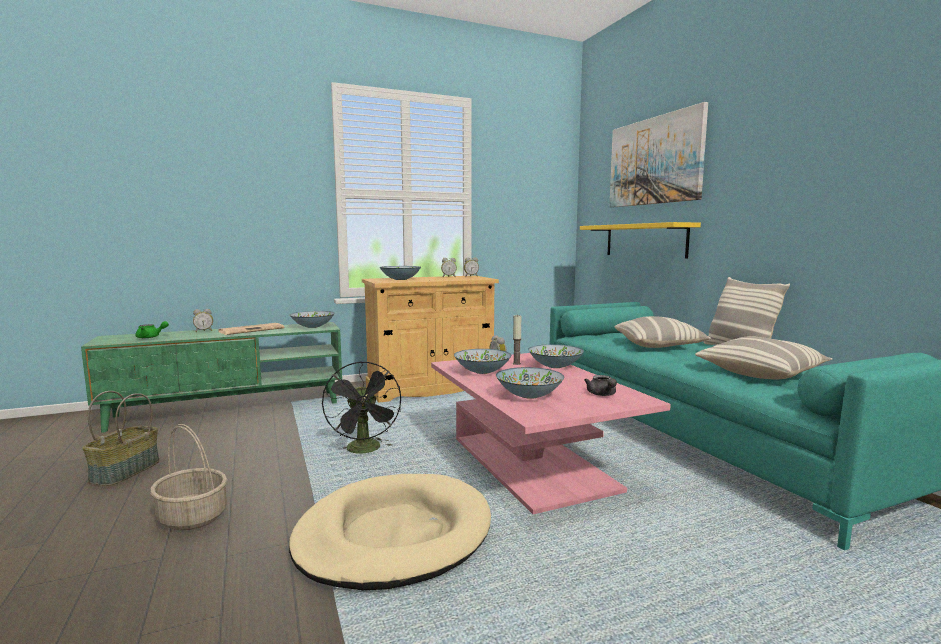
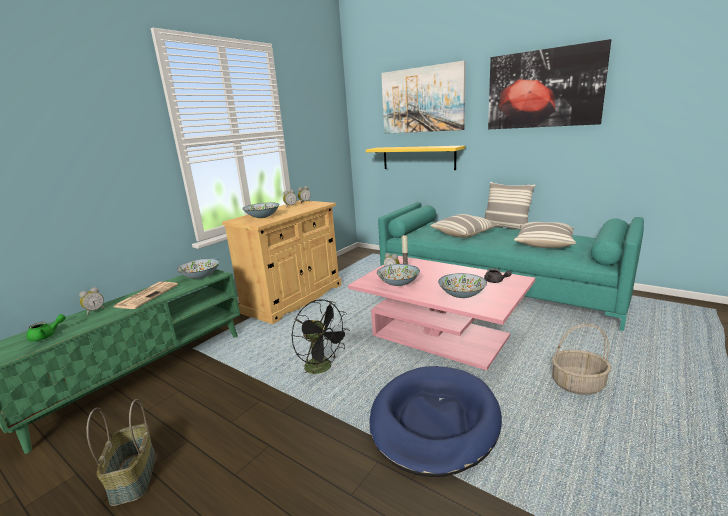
camera: 30 degrees left, 10 degrees up
(193, 517) = (274, 482): basket -> basket (578, 384)
(393, 535) = (434, 421): beige dog bed -> blue dog bed
(555, 366) = (432, 266): bowl -> none
(812, 131) = (543, 89): none -> picture

